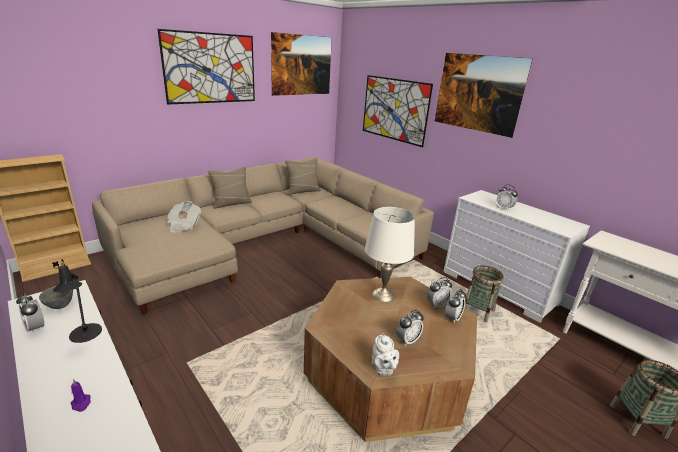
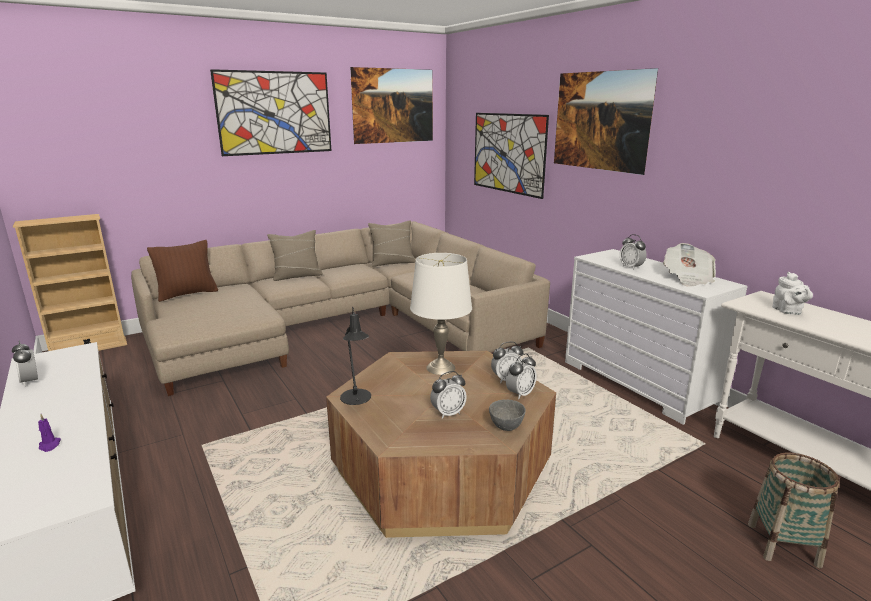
camera: 10 degrees right, 5 degrees down
(61, 306) = (62, 364): grey bowl -> grey bowl (507, 427)
(85, 335) = (77, 390): black table lamp -> black table lamp (356, 399)
(144, 222) = (187, 294): none -> brown pillow
(184, 225) = (231, 297): newspaper -> newspaper (687, 278)
(383, 369) = (402, 439): white teapot -> white teapot (788, 311)
(478, 311) = (596, 408): basket -> none

